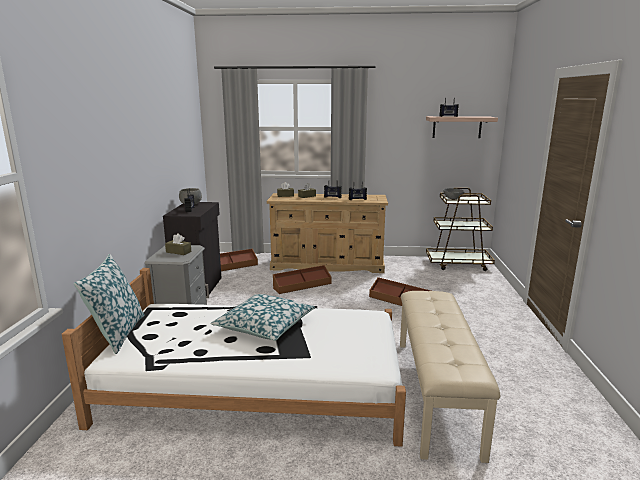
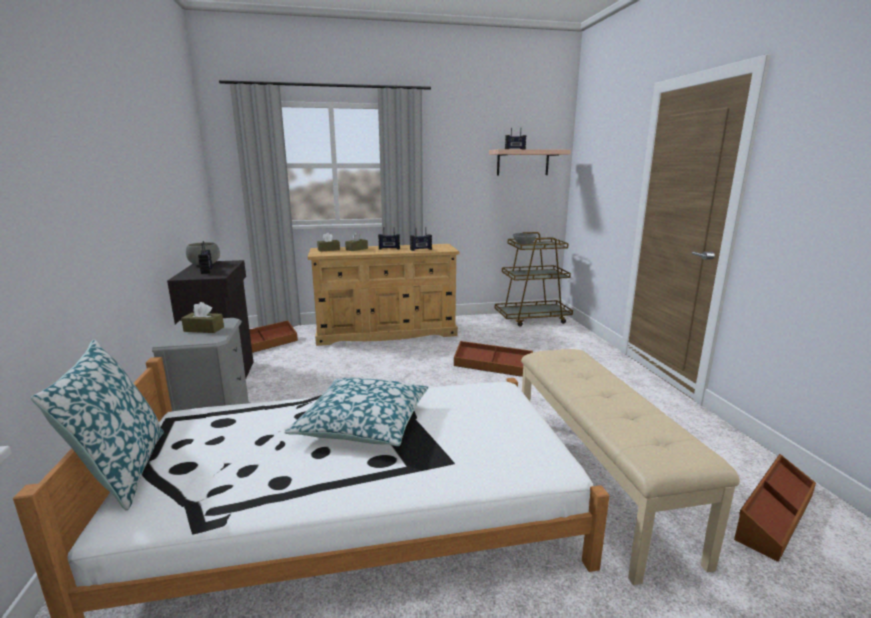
camera: 15 degrees left, 0 degrees up
(302, 285) = (365, 361): brown storage box -> brown storage box (773, 515)

